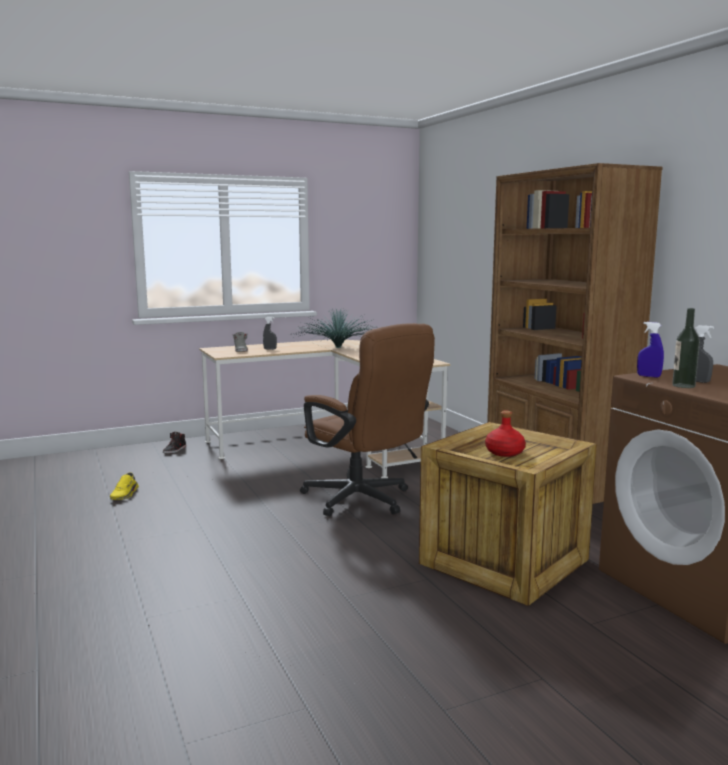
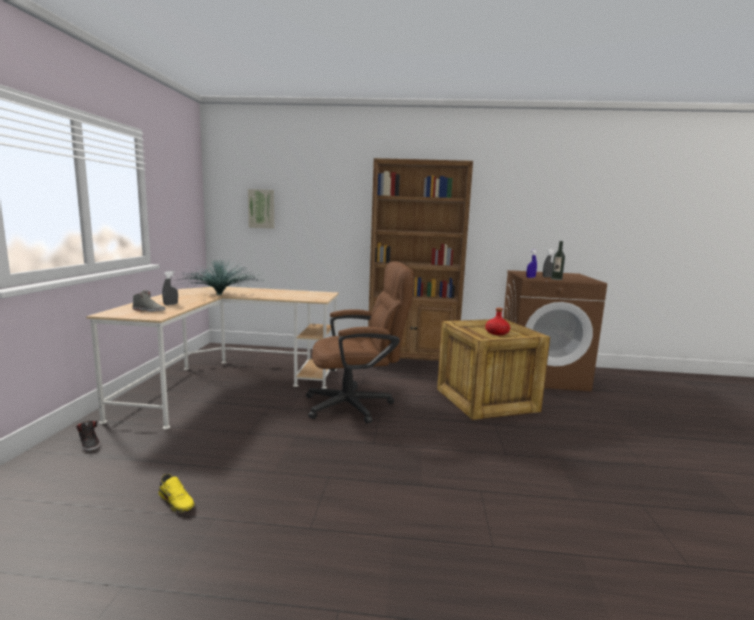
camera: 60 degrees left, 0 degrees up
(454, 250) = (261, 209): none -> picture

